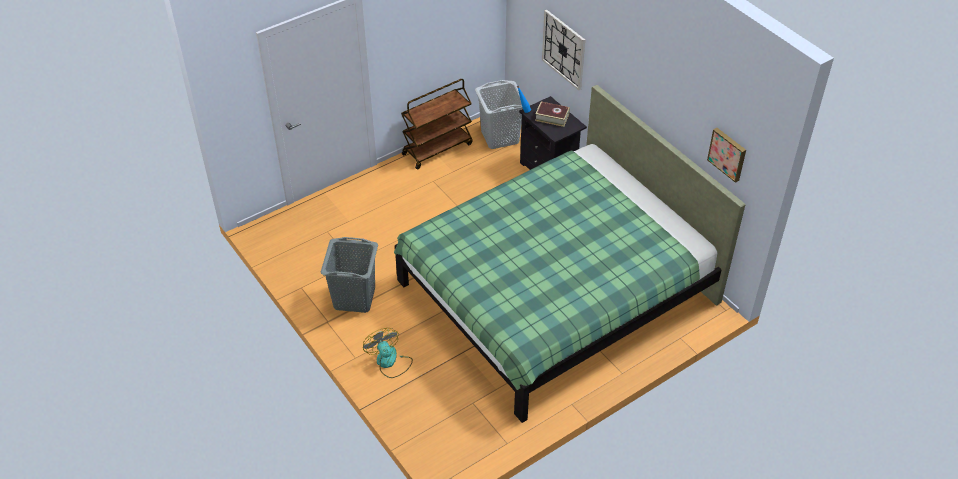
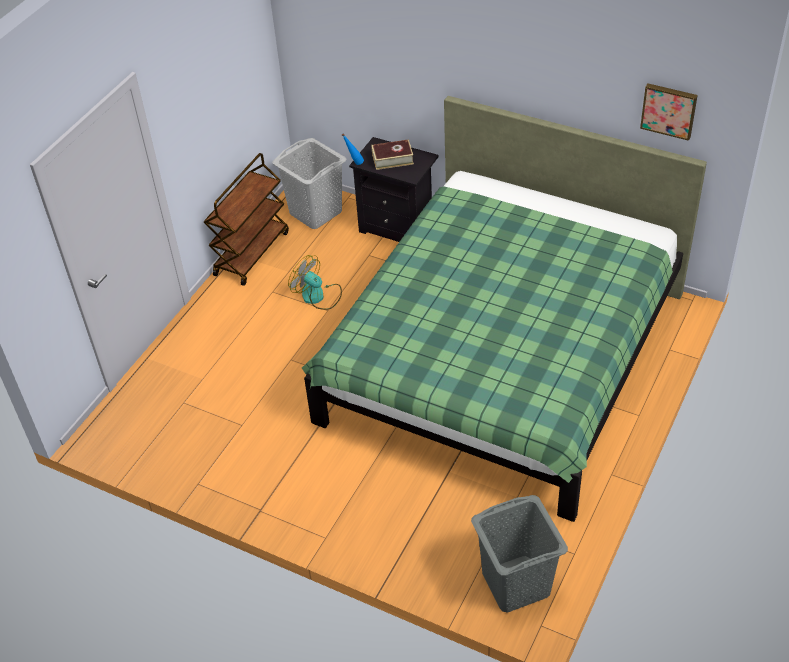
camera: 25 degrees left, 0 degrees up
(354, 298) = (273, 467): grey laundry basket -> grey laundry basket (516, 584)
(389, 362) = (371, 524): fan -> fan (318, 296)
(563, 49) = (384, 70): wall clock -> none

